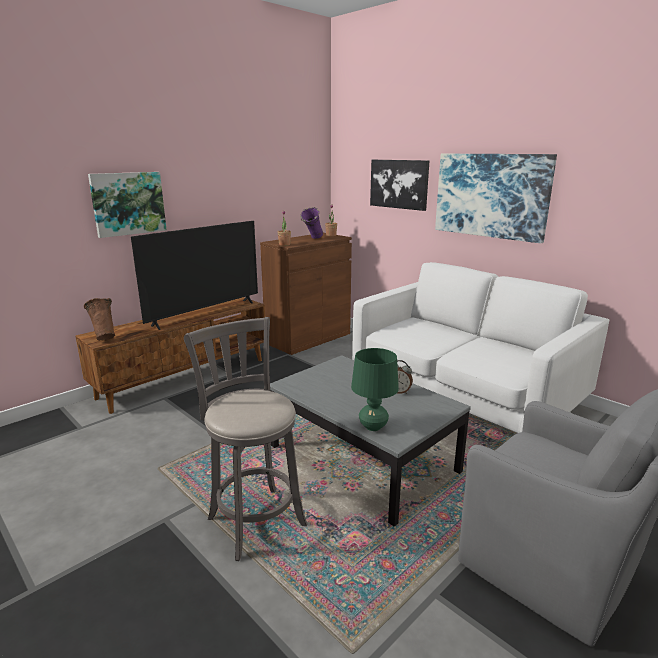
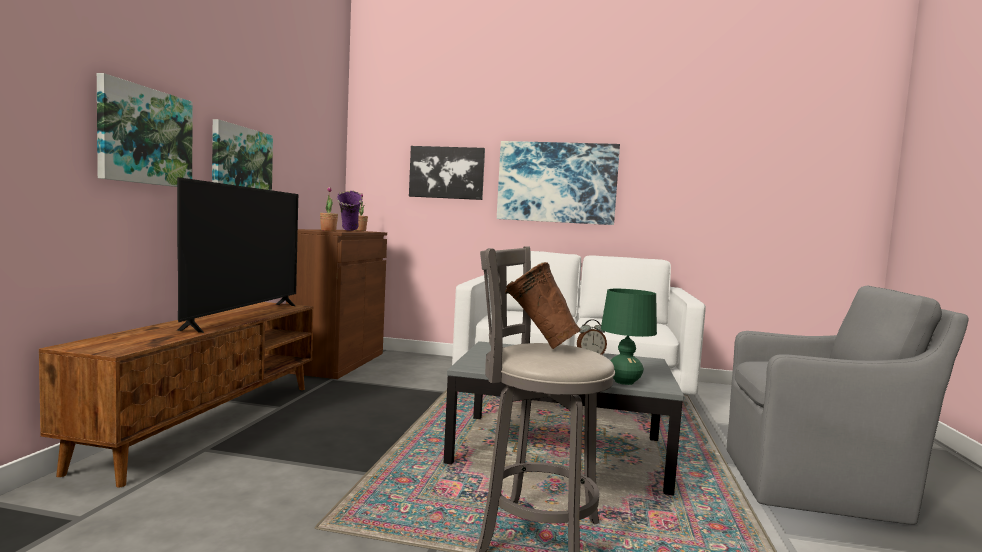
camera: 35 degrees left, 15 degrees down
(104, 337) = (112, 346): brown vase -> brown vase (538, 346)
(212, 203) = (241, 165): none -> picture

